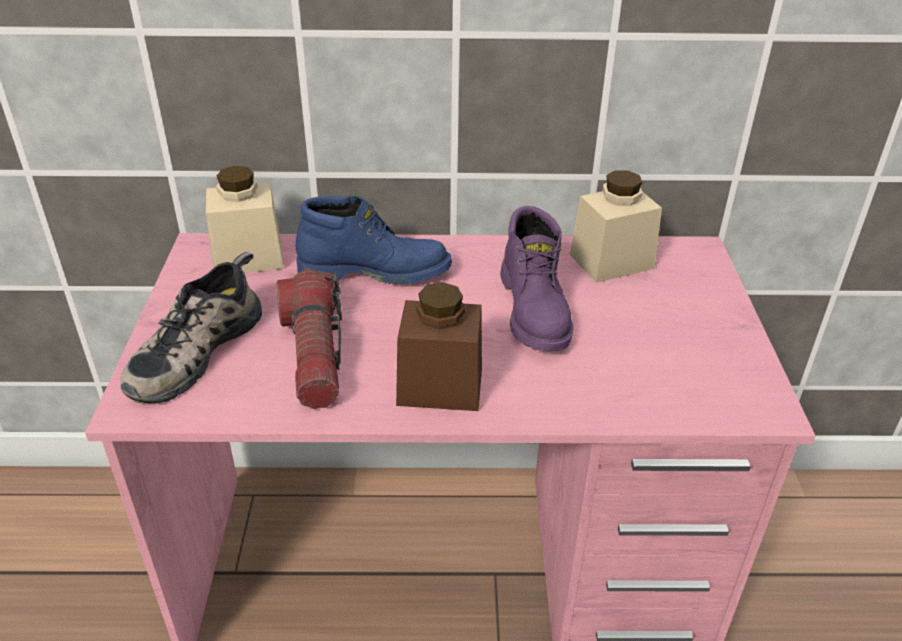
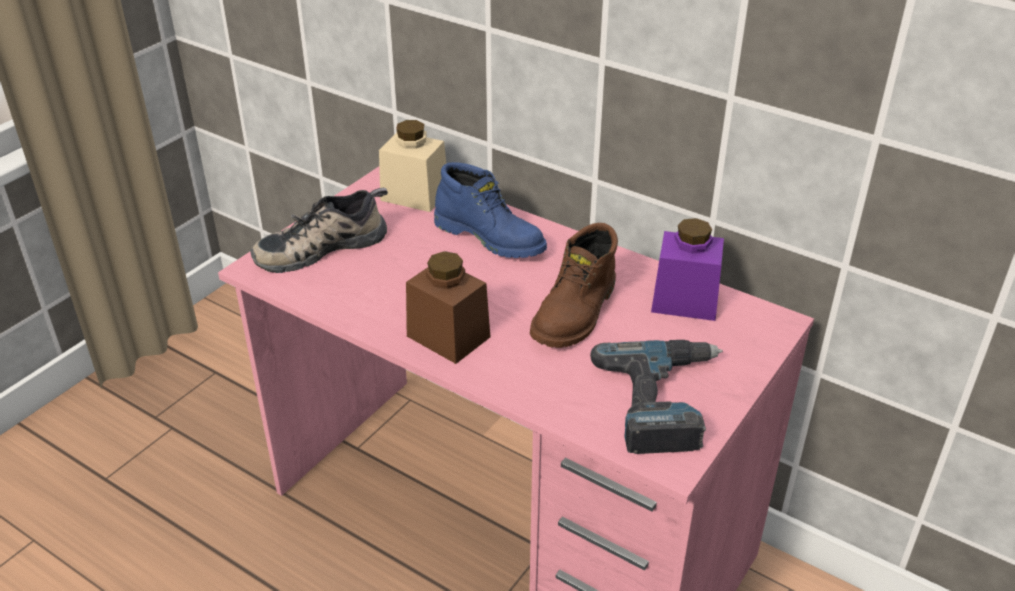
camera: 35 degrees right, 0 degrees up
(315, 354) = (390, 280): flashlight -> none
(535, 311) = (576, 314): purple boot -> brown boot
(611, 261) = (685, 301): beige jar -> purple jar
(699, 358) = (664, 402): none -> power drill

